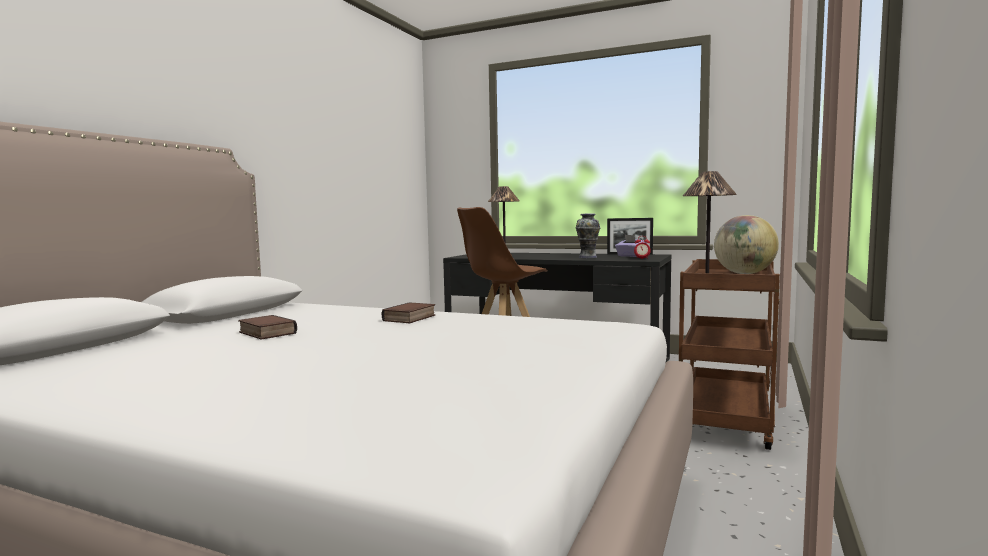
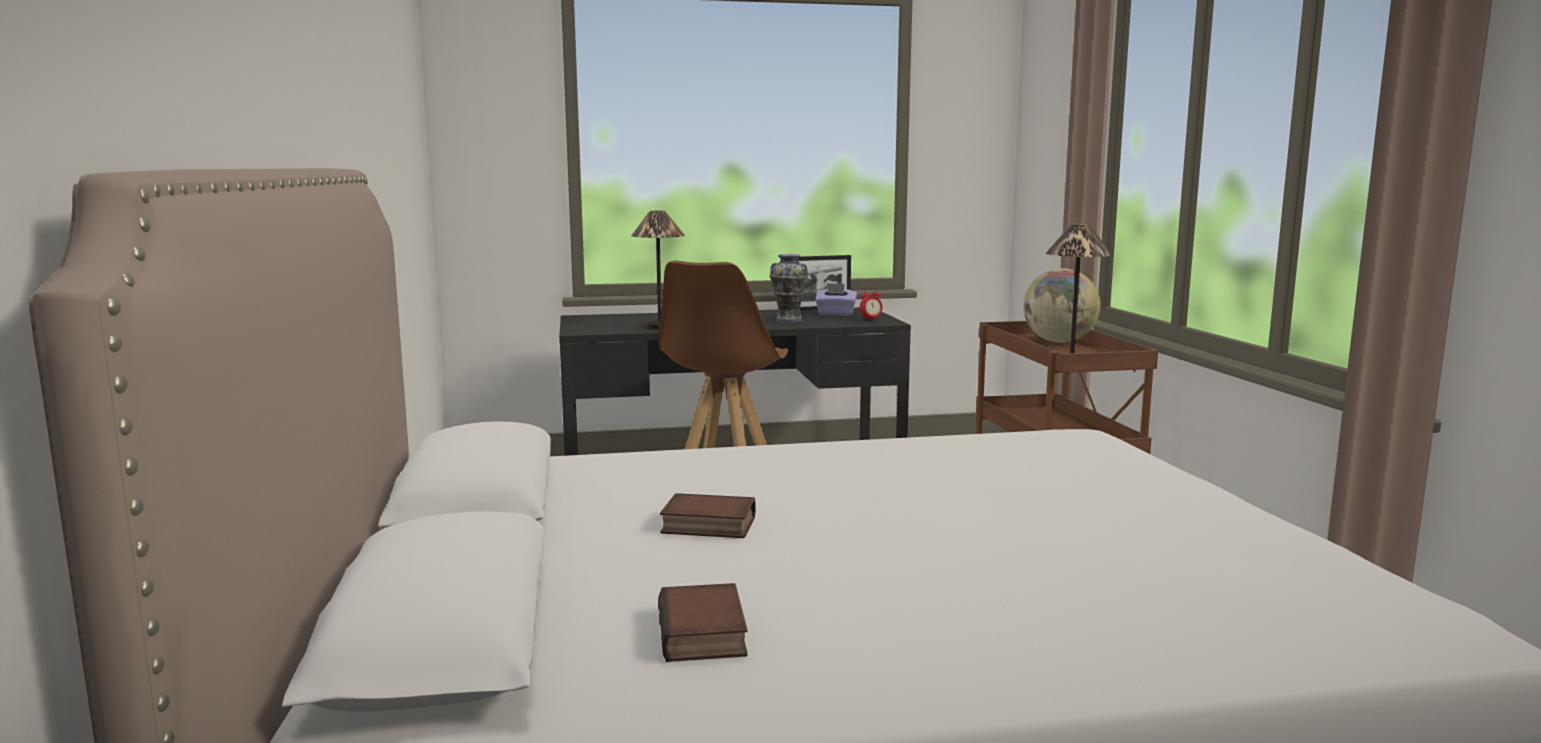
camera: 35 degrees left, 5 degrees up
(410, 318) = (821, 463): book -> book (705, 634)

